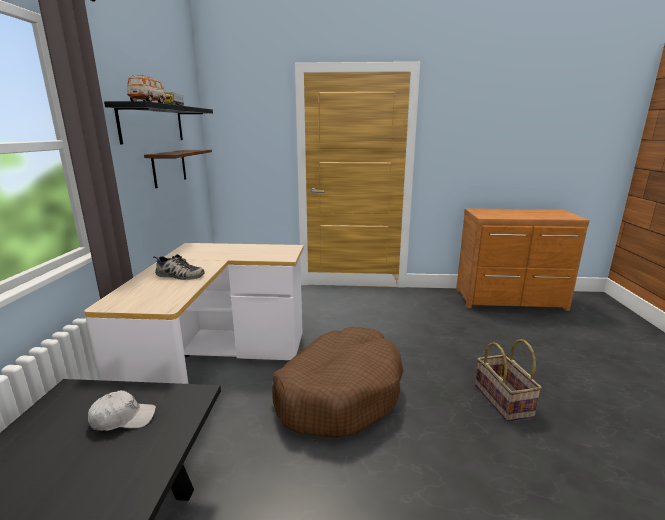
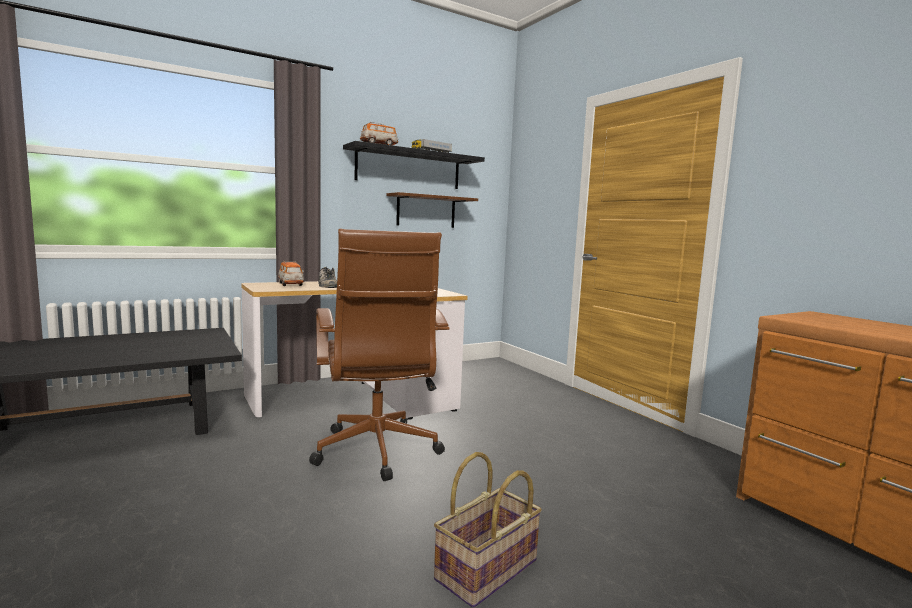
camera: 55 degrees right, 10 degrees down
(123, 418) = (185, 345): white cap -> none
(148, 289) = (291, 284): none -> toy car
(338, 393) = (377, 453): brown dog bed -> brown office chair

